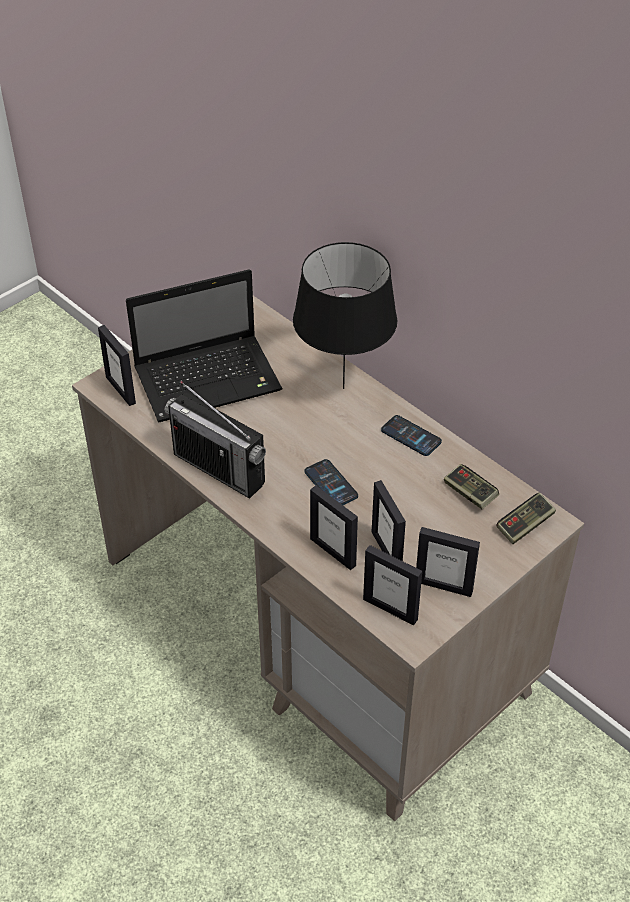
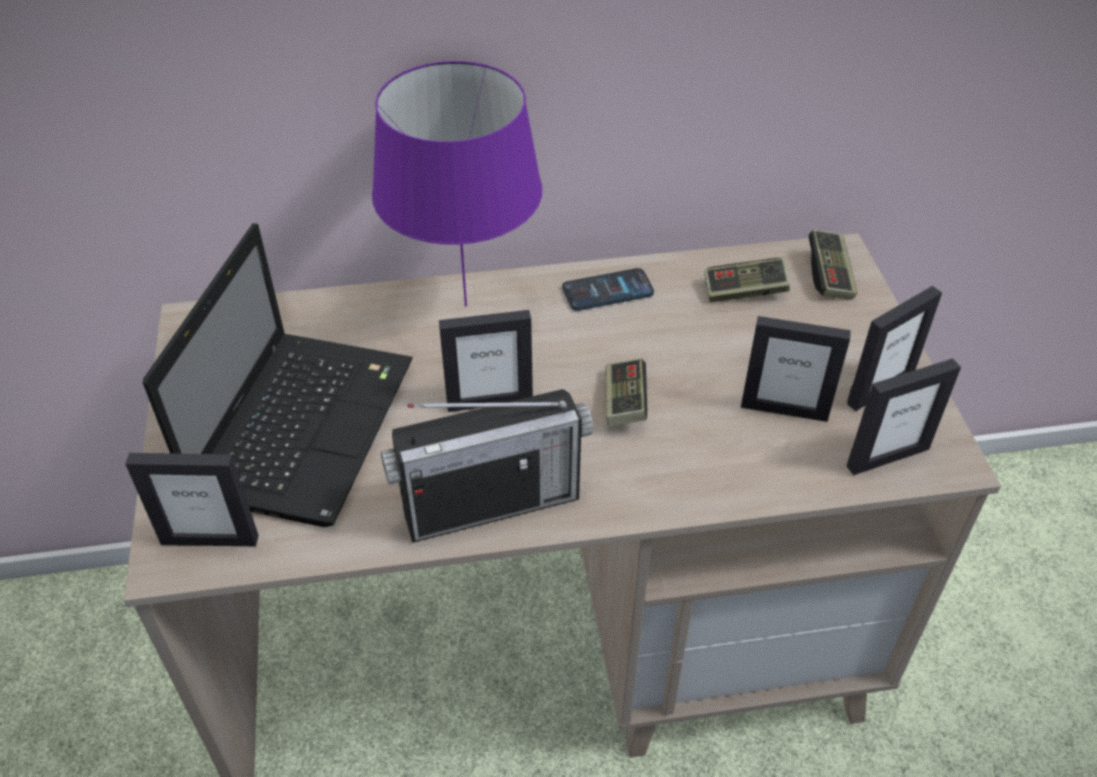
camera: 55 degrees left, 0 degrees up
(331, 484) = (624, 402): phone -> game controller
(333, 552) = (748, 462): picture frame -> picture frame (489, 401)
(344, 387) = (465, 304): black table lamp -> purple table lamp

